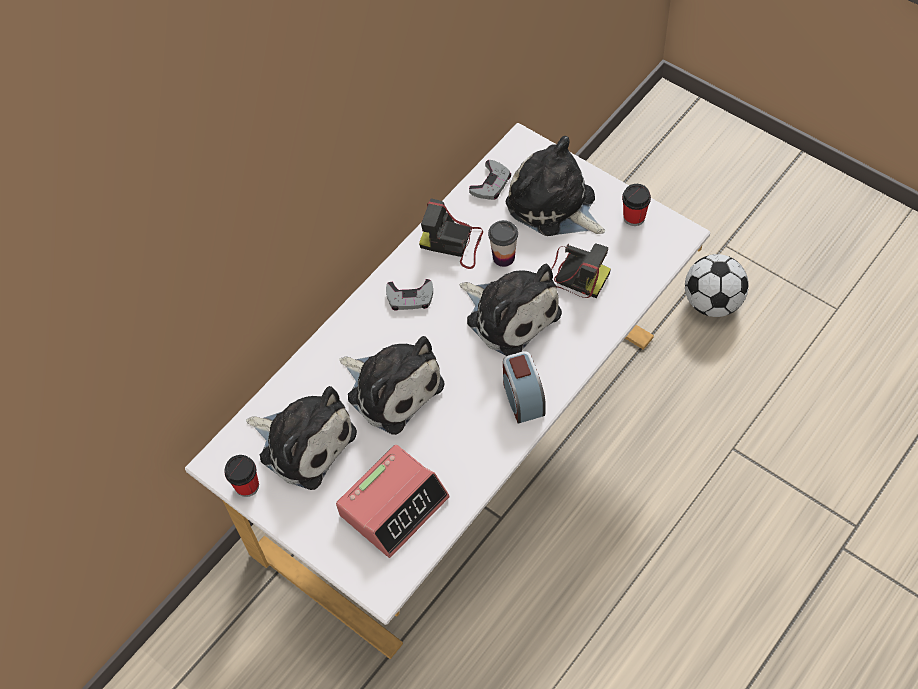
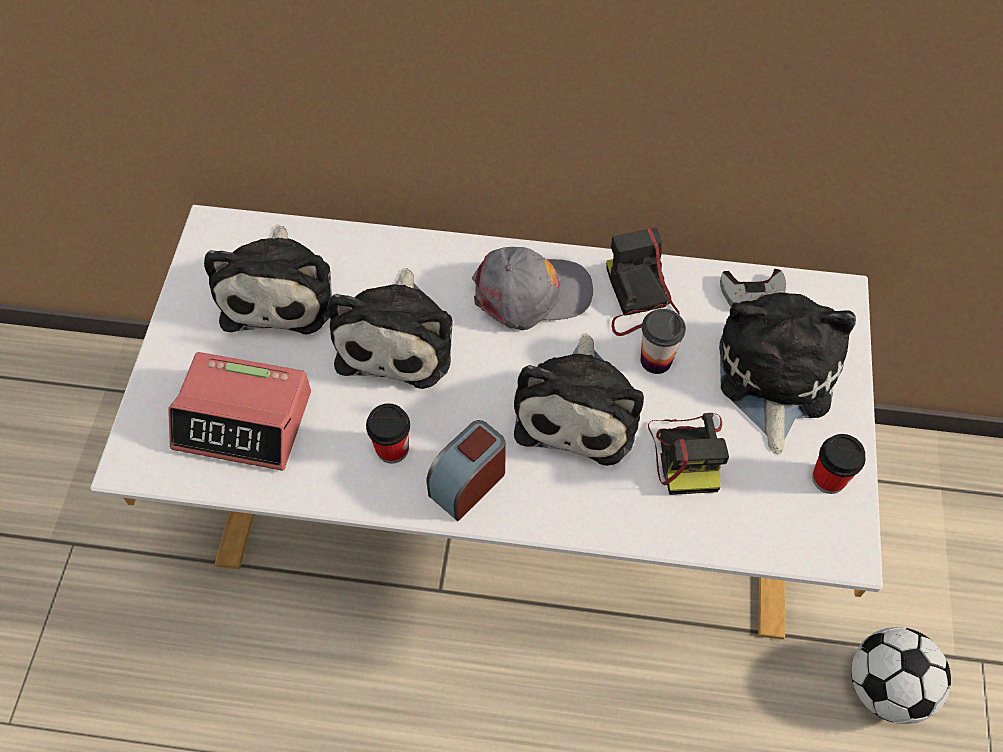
camera: 55 degrees right, 0 degrees up
(247, 486) = (198, 268): cup -> cup (392, 448)
(410, 297) = (531, 293): grey game controller -> grey cap

